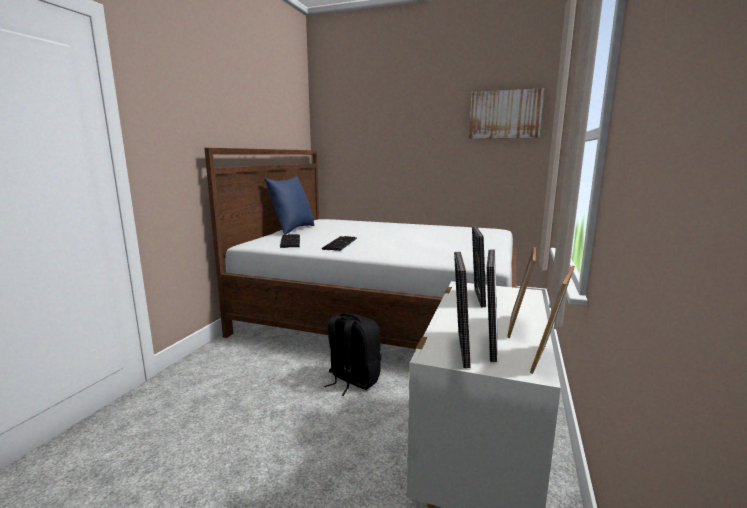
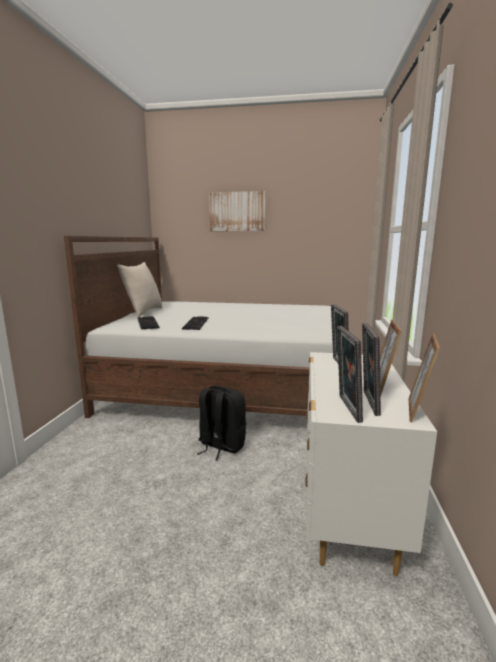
camera: 10 degrees left, 0 degrees up
(292, 229) = (143, 312): blue pillow -> beige pillow
(505, 114) = (328, 207): picture -> picture (237, 211)

